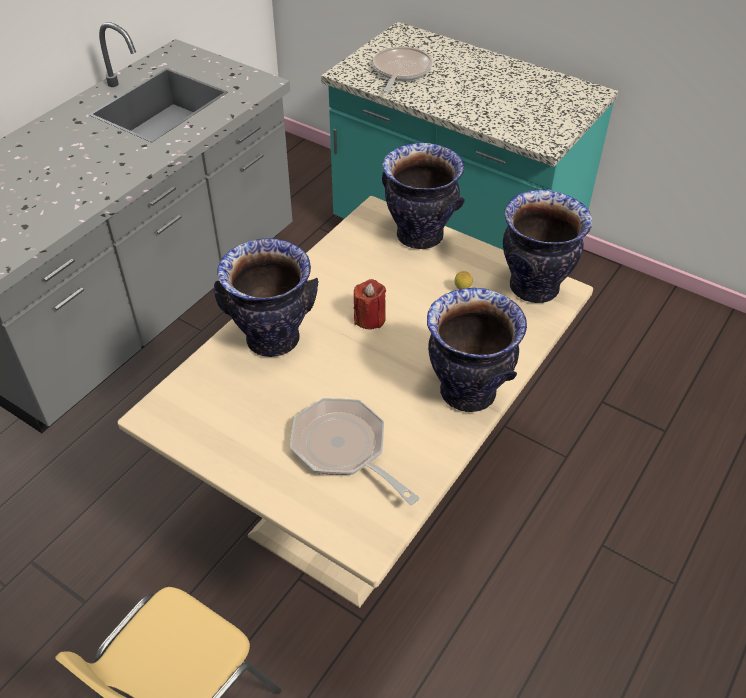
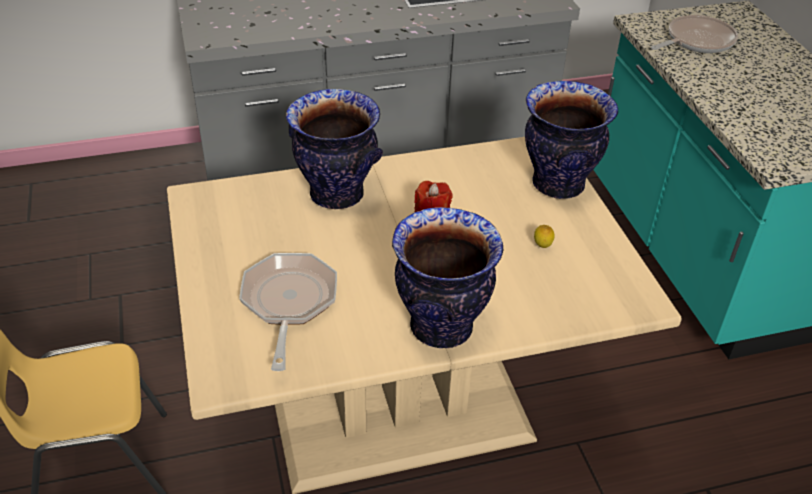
camera: 40 degrees right, 5 degrees down
(535, 288) = (616, 284): vase -> none

